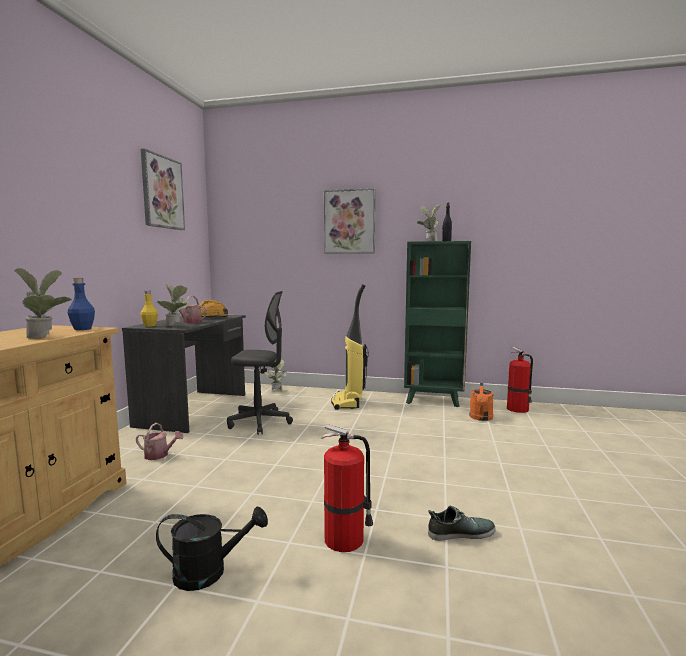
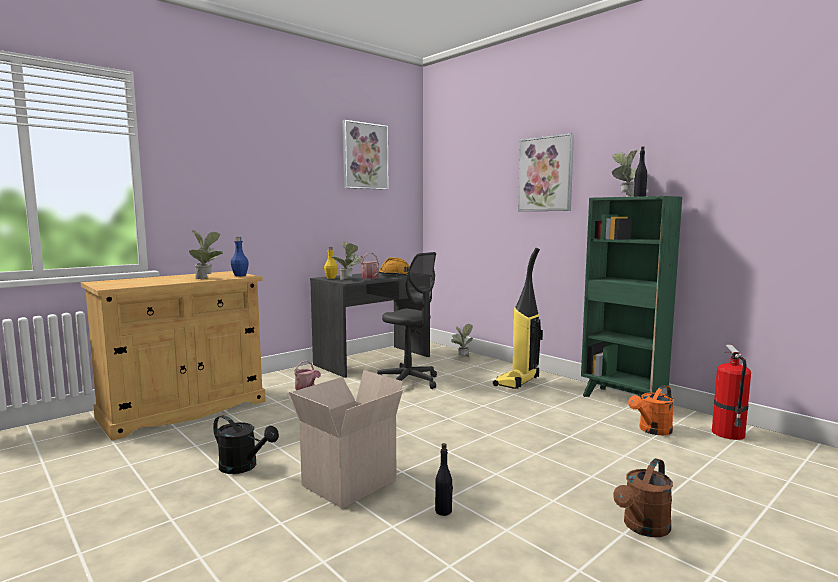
camera: 35 degrees right, 0 degrees up
(346, 539) = (348, 481): fire extinguisher -> cardboard box
(460, 532) = (443, 511): shoe -> black bottle
(579, 490) = (643, 528): none -> brown watering can

